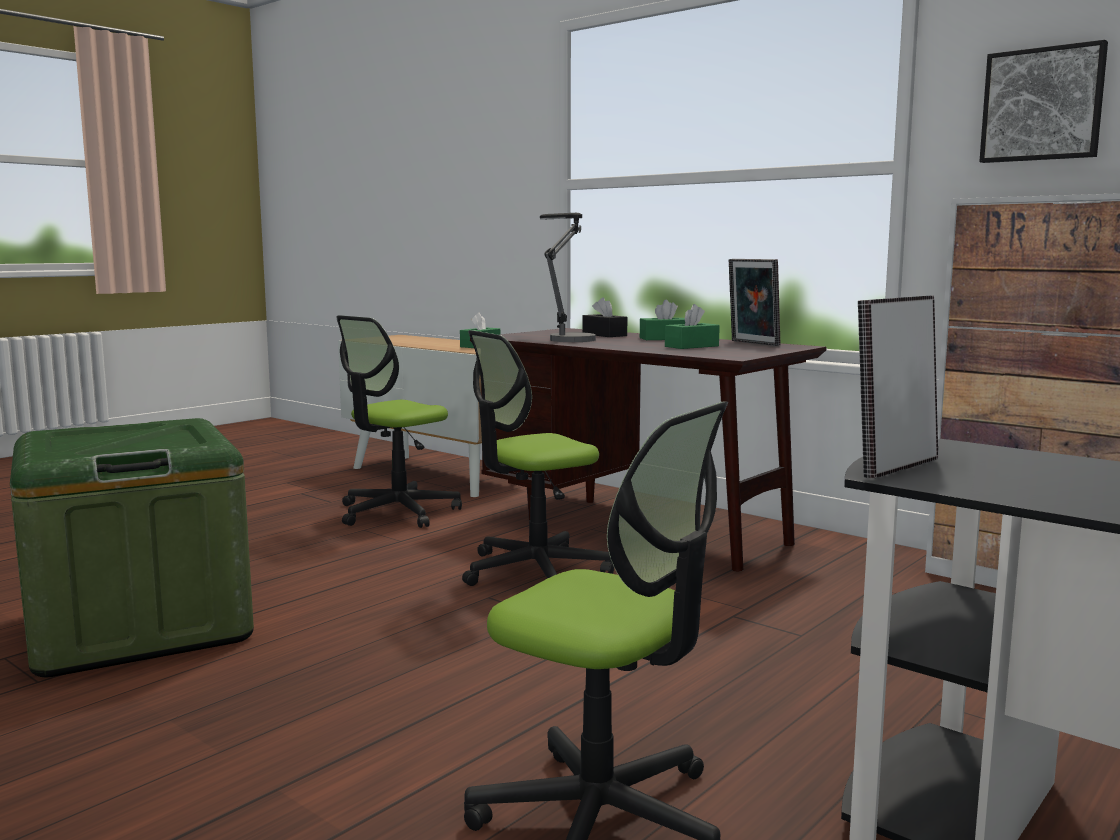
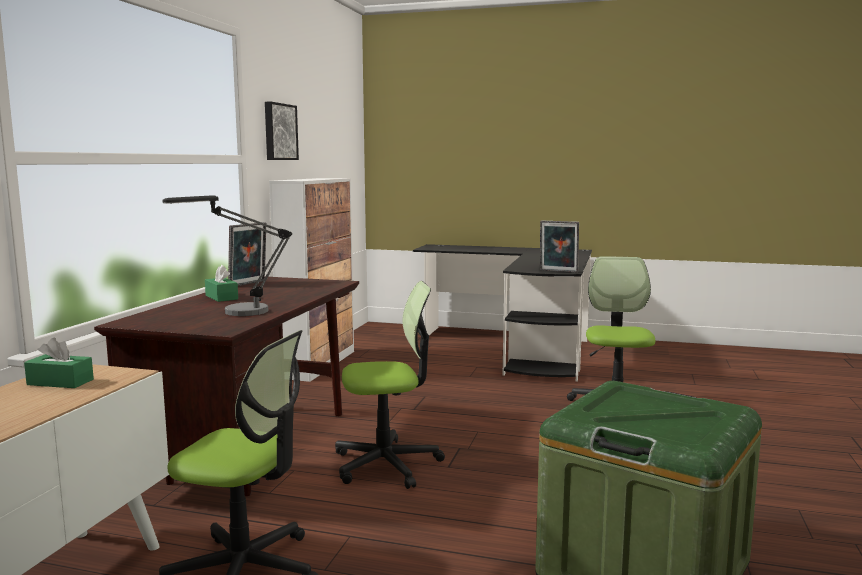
camera: 115 degrees left, 0 degrees up
(534, 571) = (387, 464): office chair -> office chair turned 45 degrees counterclockwise
(604, 335) = (190, 310): black tissue box -> none
(691, 346) = (281, 290): green tissue box -> none

